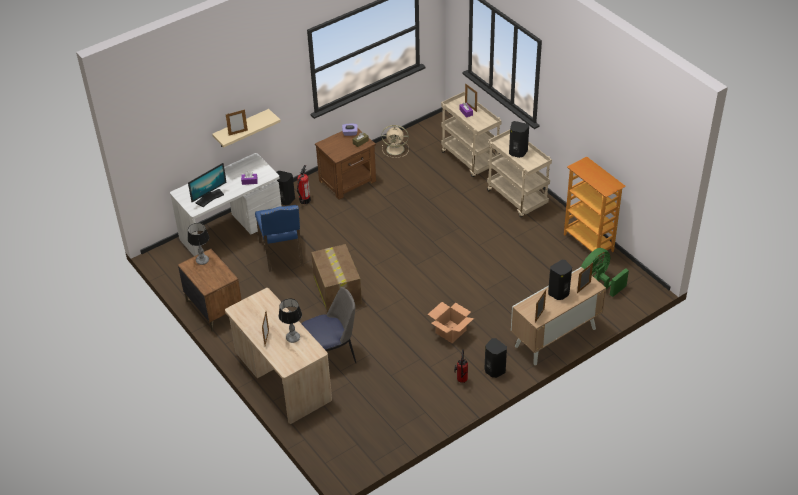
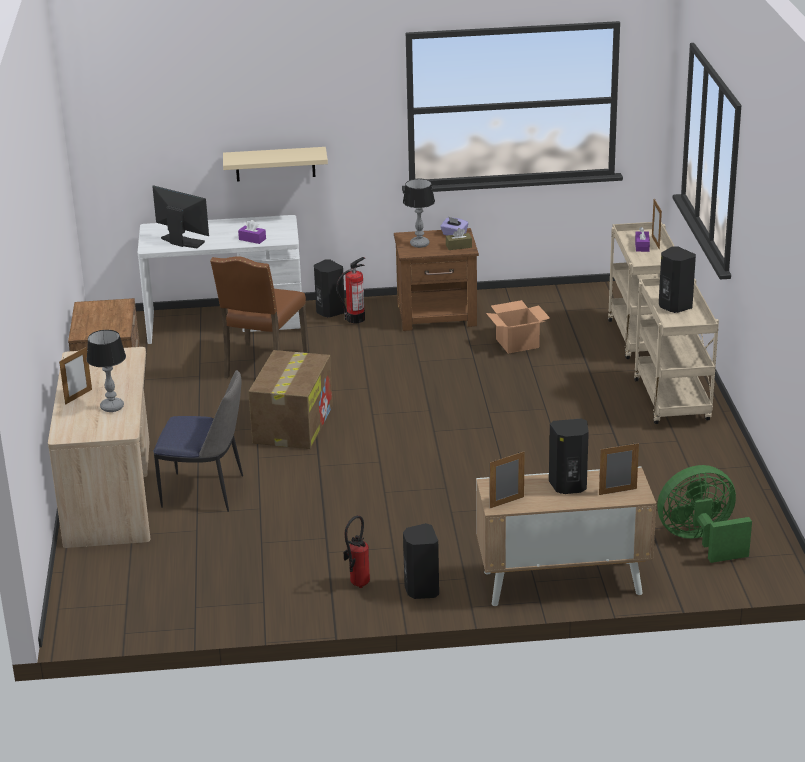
camera: 30 degrees right, 15 degrees down
(202, 260) = (108, 306): table lamp -> table lamp (419, 244)
(209, 198) = (182, 241): monitor -> monitor turned 135 degrees counterclockwise
(238, 132) = (256, 159): picture frame -> none
(283, 254) = (263, 365): blue chair -> brown chair
(396, 149) = (543, 300): beige fan -> none
(450, 332) = (404, 522): cardboard box -> cardboard box (517, 344)
(589, 243) = (738, 486): bookcase -> none

